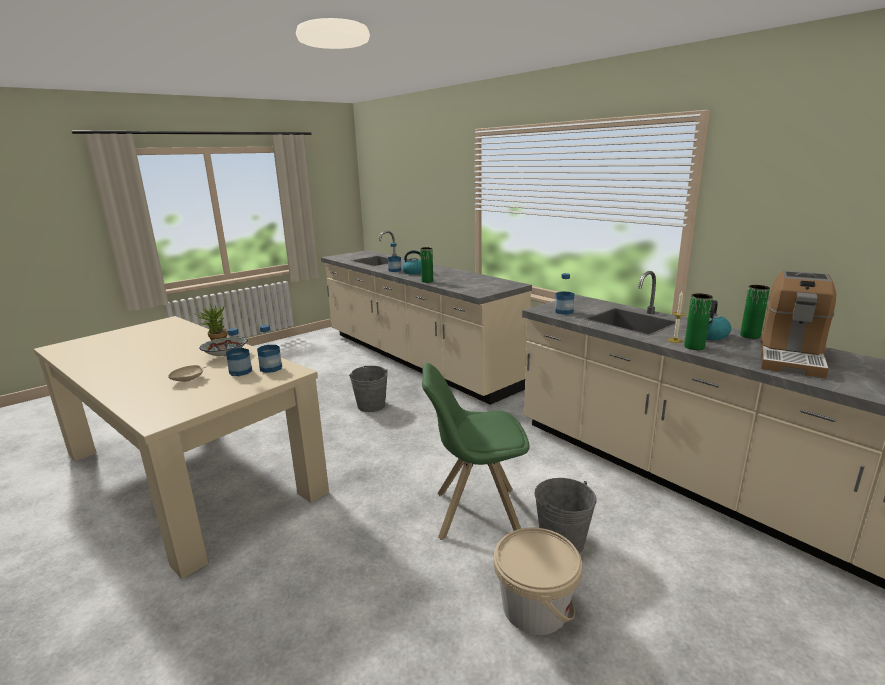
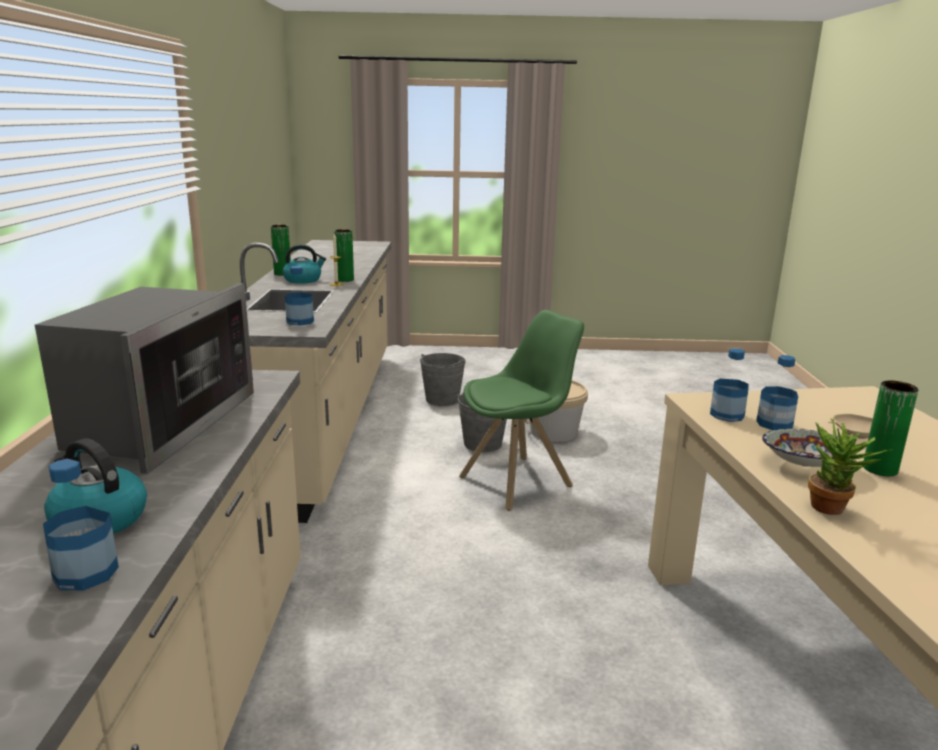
camera: 140 degrees left, 0 degrees up
(371, 405) = (448, 705): grey bucket -> grey bucket (442, 399)
(427, 281) = (213, 452): green vase -> green vase (880, 469)
(463, 280) = (160, 423): none -> microwave
(476, 513) = (517, 481): green chair -> green chair turned 75 degrees counterclockwise
(790, 357) = (325, 265): coffee machine -> none

